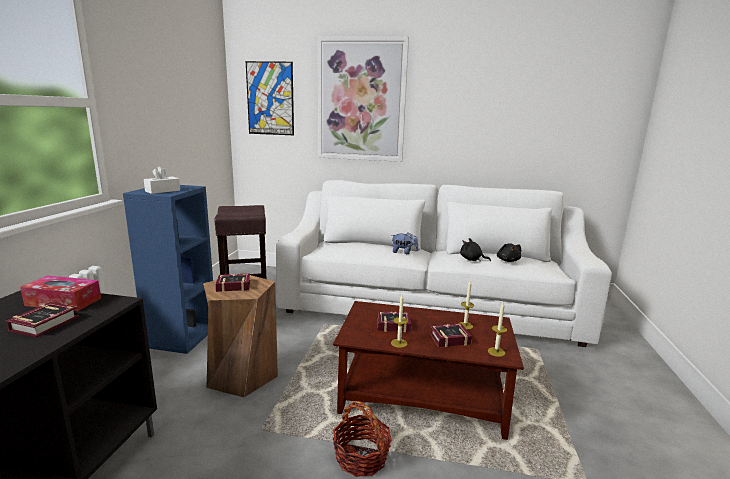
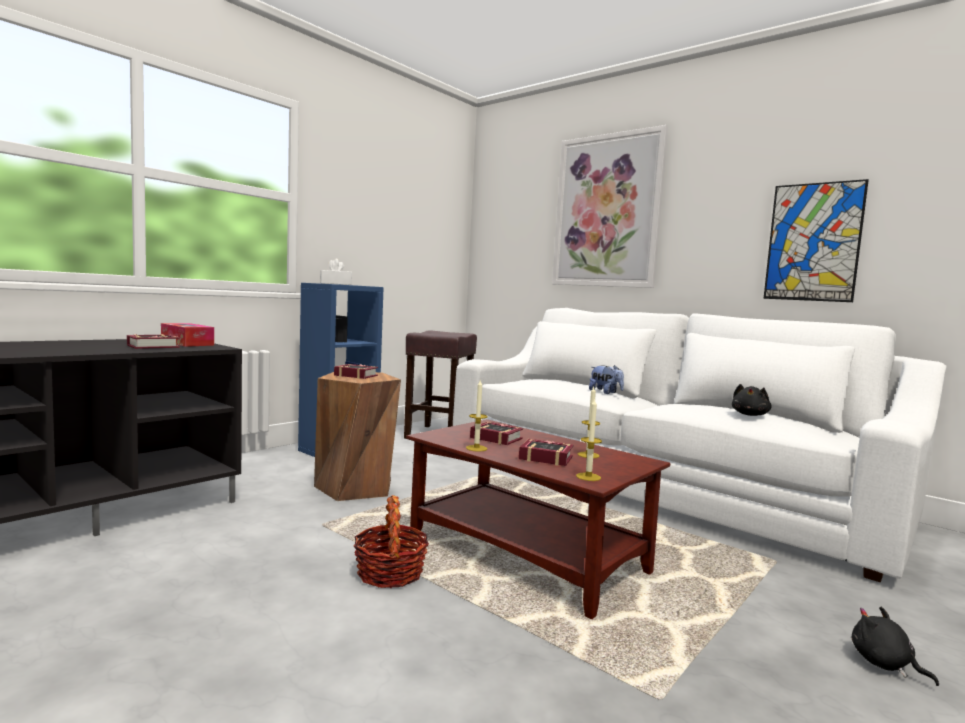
camera: 30 degrees right, 10 degrees down
(270, 98) = (509, 217): picture -> picture (813, 242)
(472, 259) = (693, 408): black plush toy -> black plush toy (884, 664)

